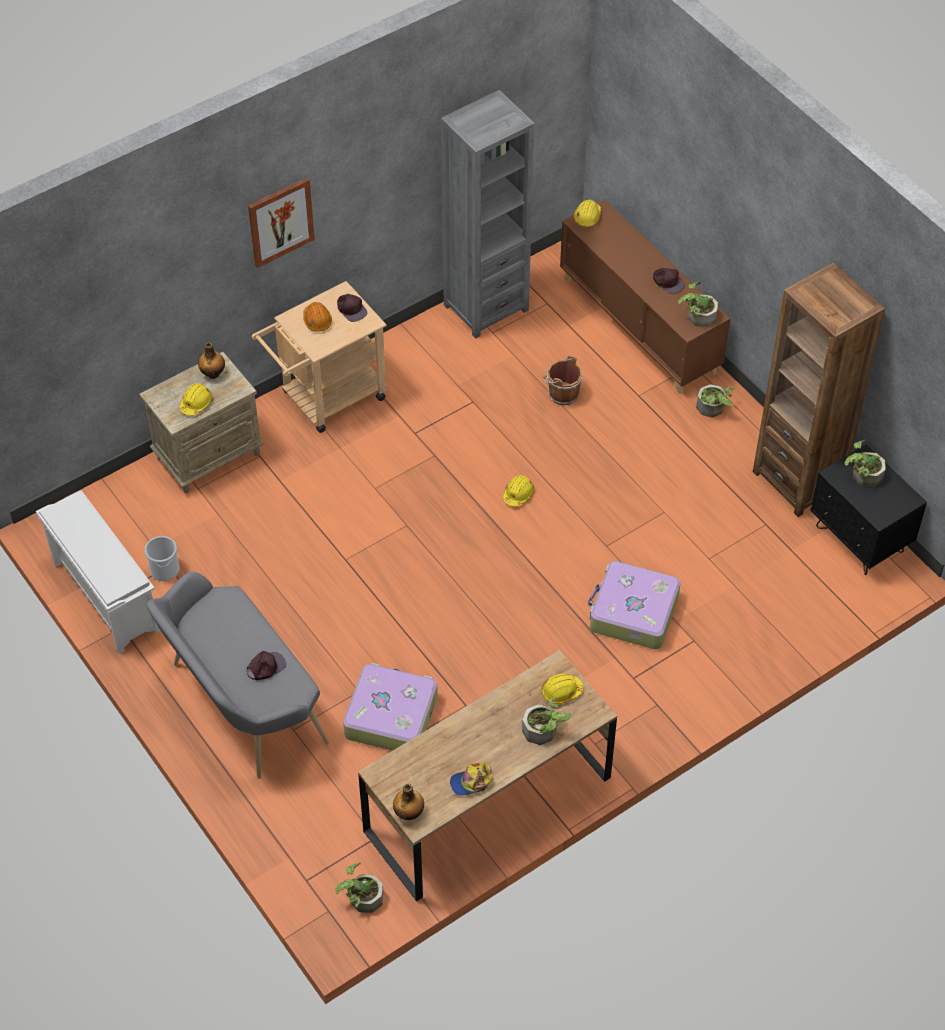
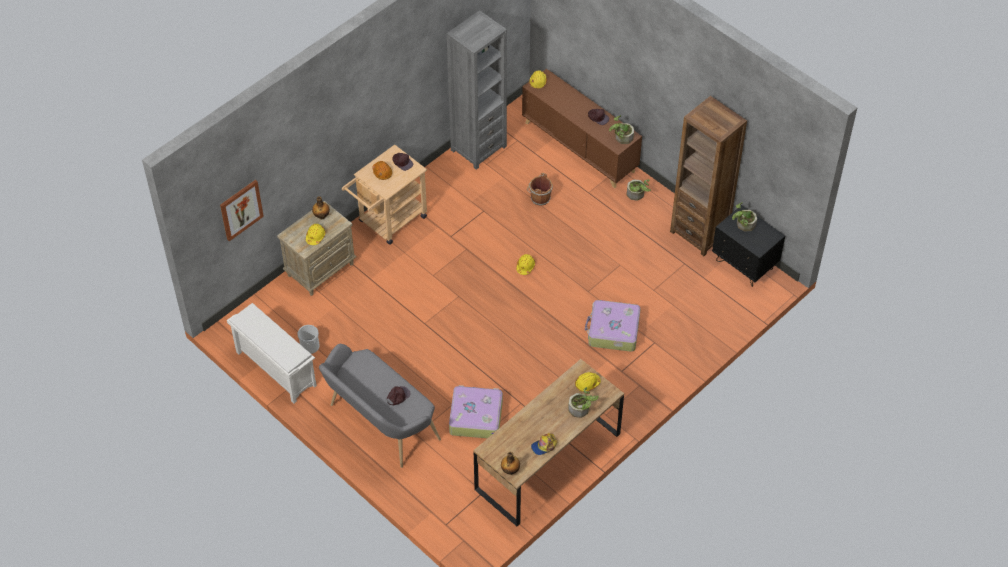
camera: 10 degrees left, 0 degrees up
(280, 221) = (356, 113): picture -> picture (241, 209)
(361, 898) = (482, 530): potted plant -> none

